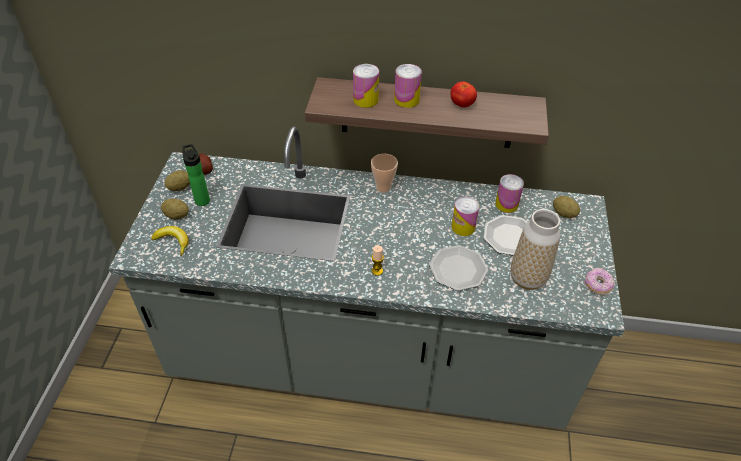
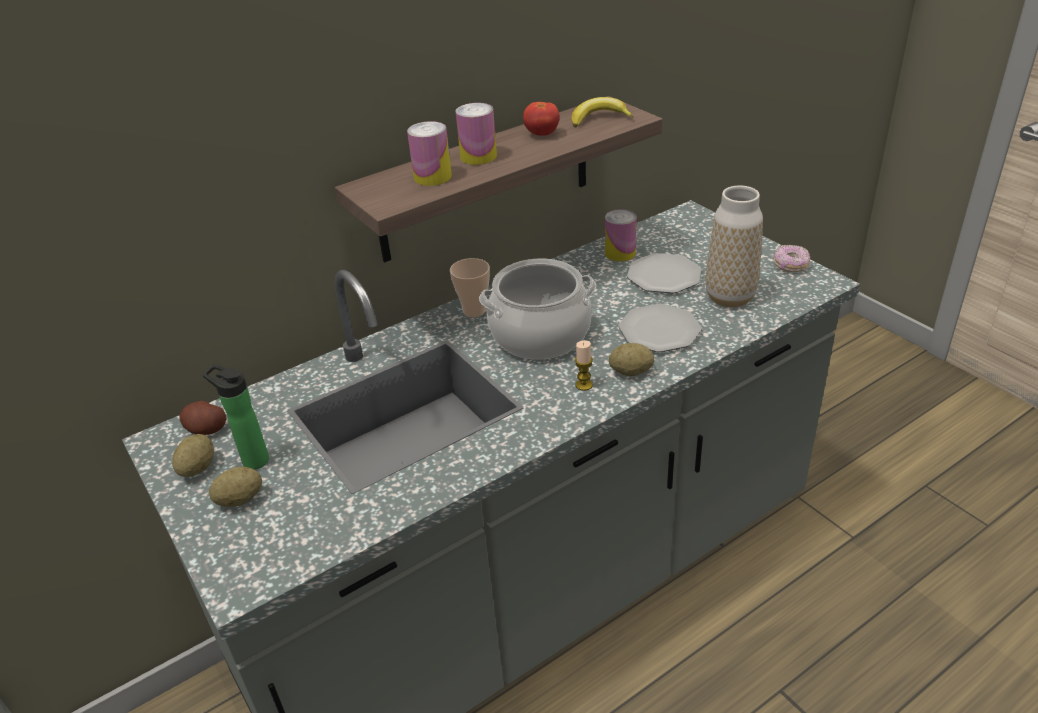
camera: 40 degrees left, 10 degrees down
(173, 242) = (279, 529): banana -> banana (599, 119)
(395, 226) = (540, 335): none -> cooking pot
(463, 227) = (609, 295): can -> none
(563, 214) = (680, 231): potato -> potato (631, 372)

